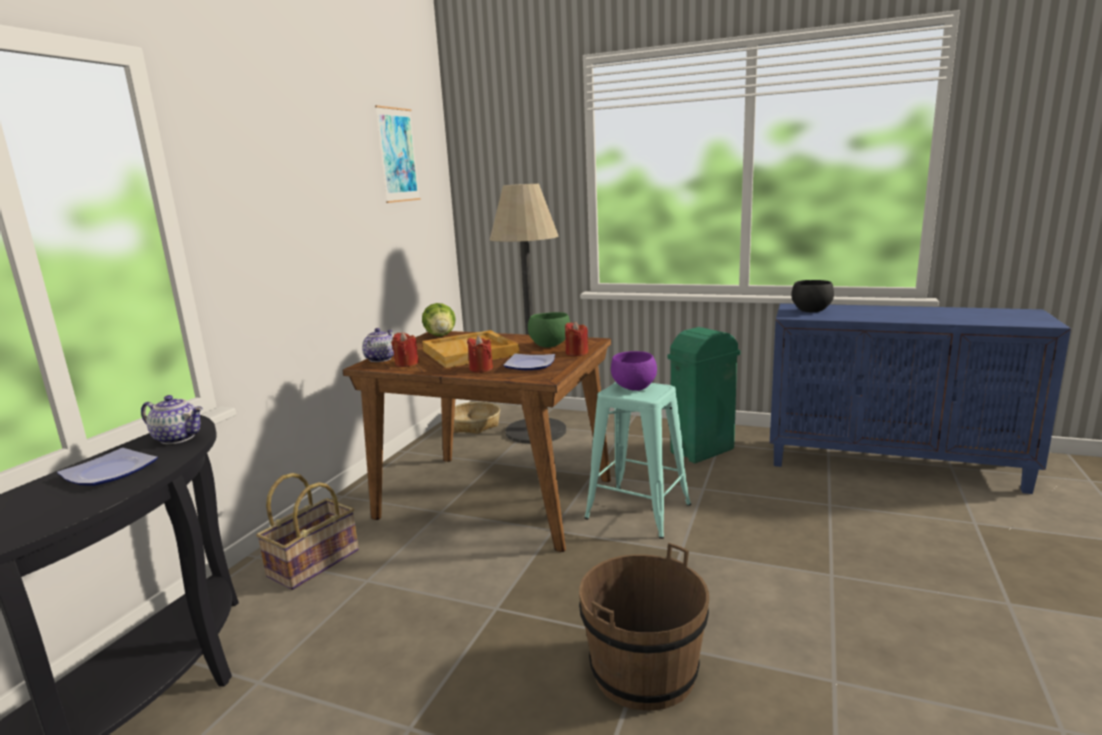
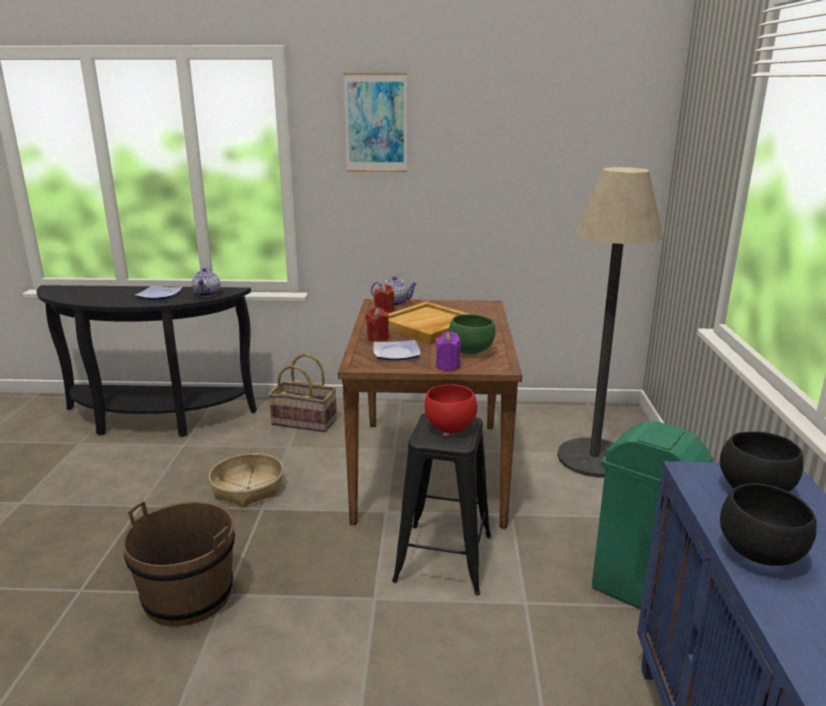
camera: 70 degrees right, 5 degrees up
(398, 155) = (568, 117): picture -> picture (376, 123)
(440, 336) = (481, 307): lettuce -> none
(474, 425) = (578, 420): basket -> basket (248, 488)
(576, 353) = (448, 366): red candle -> purple candle
(634, 388) = (449, 428): purple bowl -> red bowl
(638, 511) = (443, 558): turquoise stool -> black stool
(873, 317) = (761, 554): none -> black bowl

